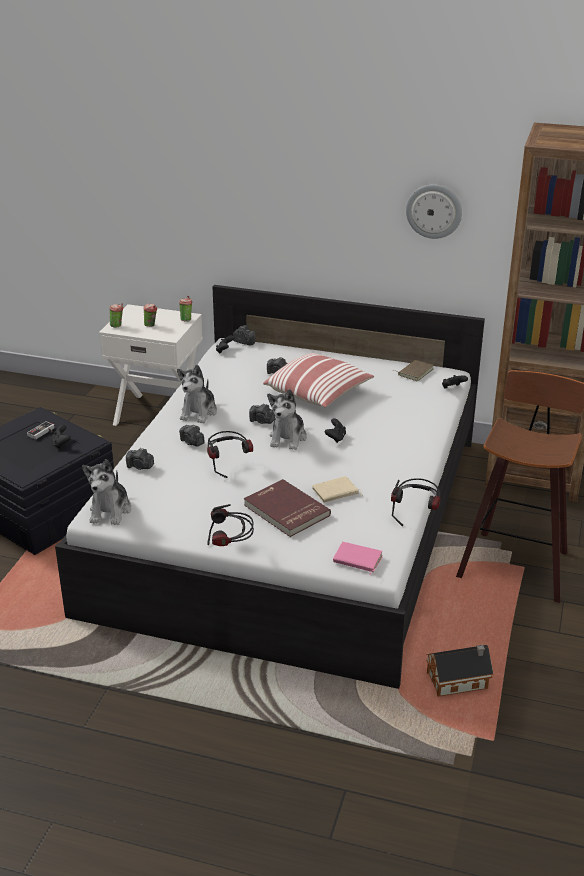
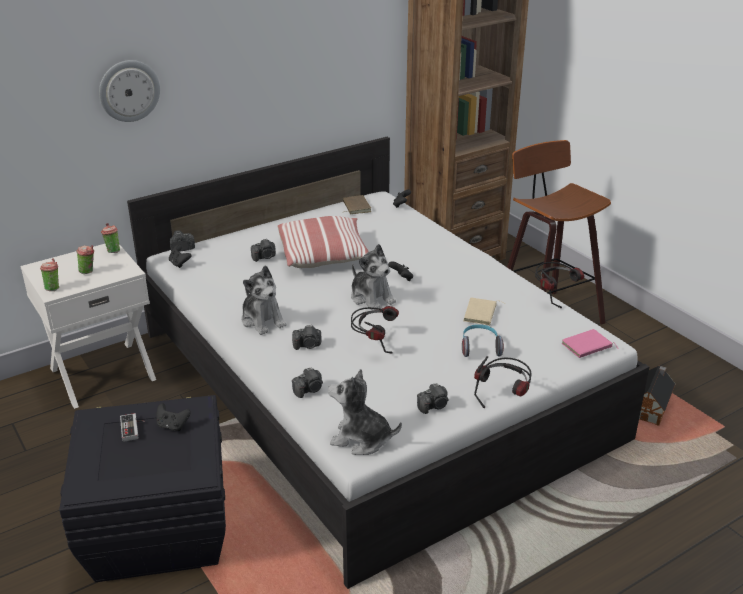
camera: 50 degrees left, 0 degrees up
(110, 511) = (361, 439): plush toy -> plush toy turned 150 degrees clockwise
(262, 421) = (328, 297): camera -> camera (434, 406)
(285, 511) = (480, 347): red book -> headphones
(434, 211) = (334, 47): wall clock -> wall clock (129, 90)

